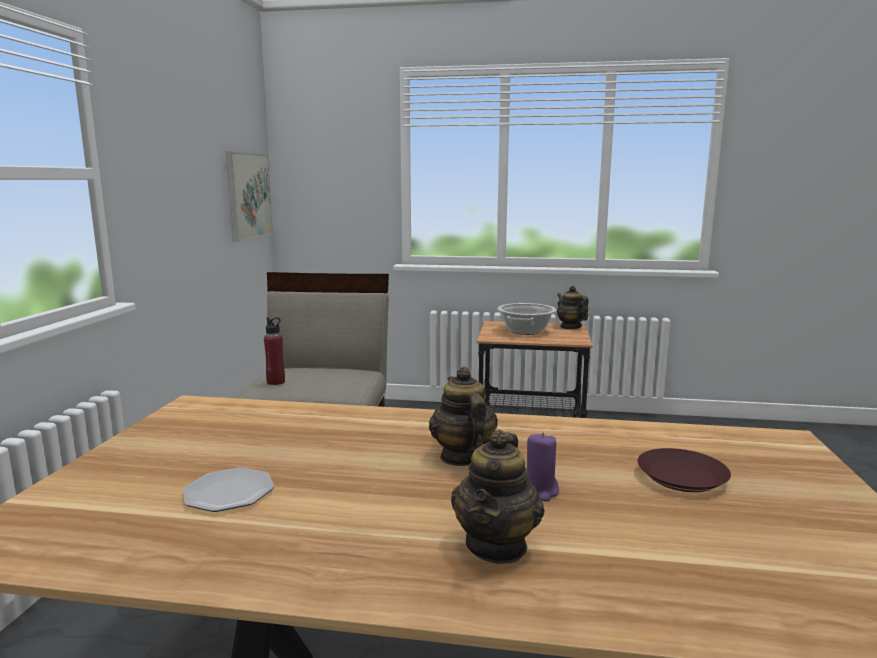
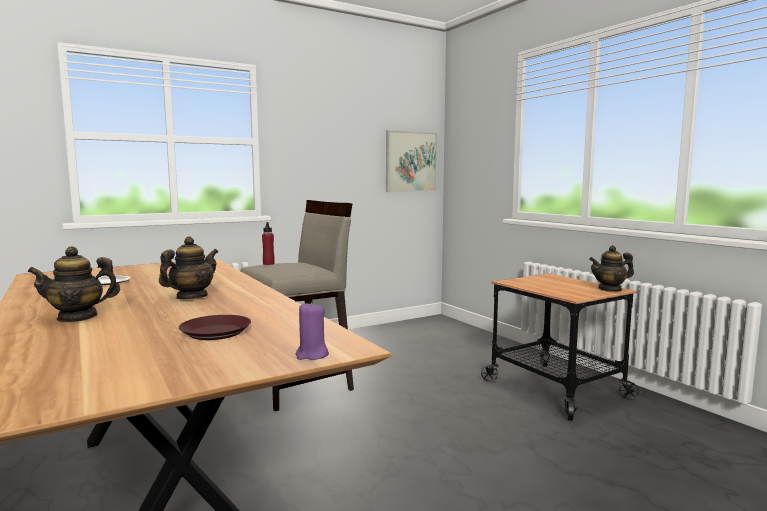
camera: 50 degrees right, 5 degrees down
(525, 331) = (555, 284): cooking pot -> none
(540, 491) = (156, 313): purple candle -> purple candle (312, 355)
(570, 327) = (610, 289): teapot -> teapot turned 120 degrees counterclockwise

